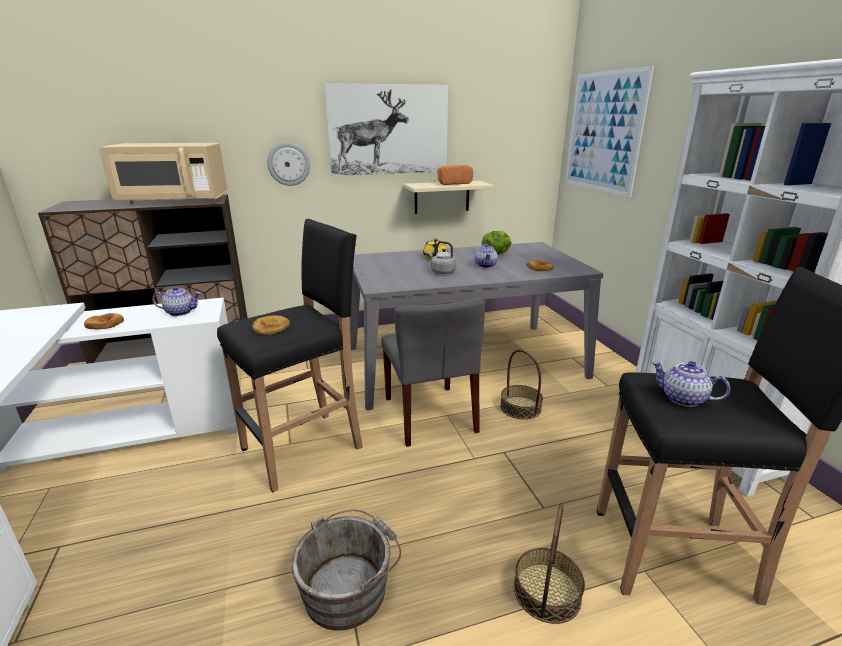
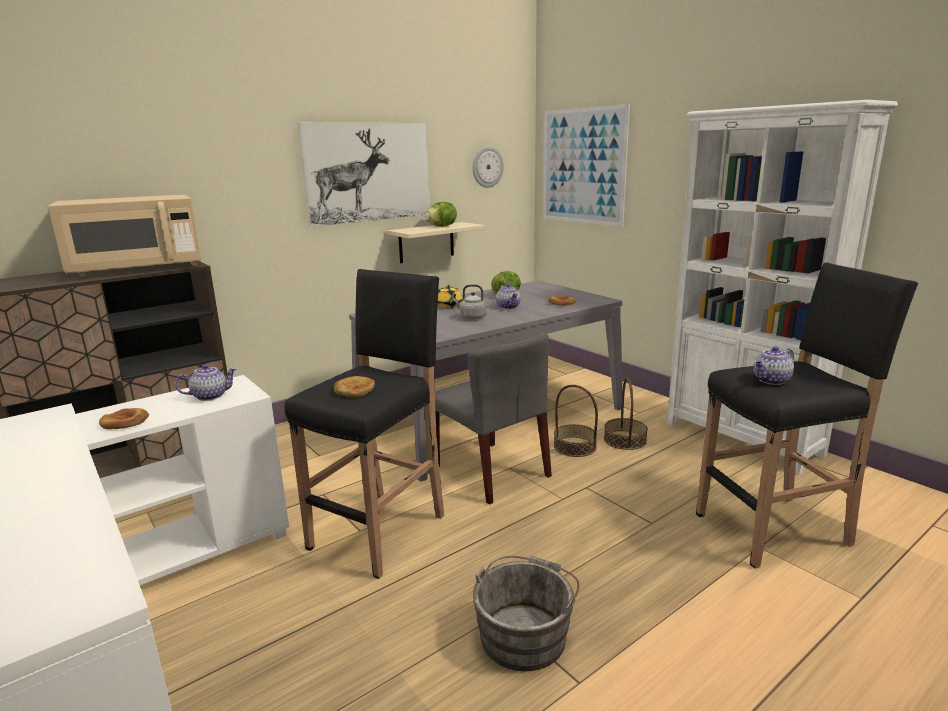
camera: 20 degrees left, 5 degrees down
(288, 164) = (261, 216): wall clock -> wall clock (487, 167)
(453, 183) = (441, 226): bread -> lettuce
(547, 592) = (697, 584): basket -> basket (625, 440)
(682, 399) = (771, 380): teapot -> teapot turned 45 degrees counterclockwise

